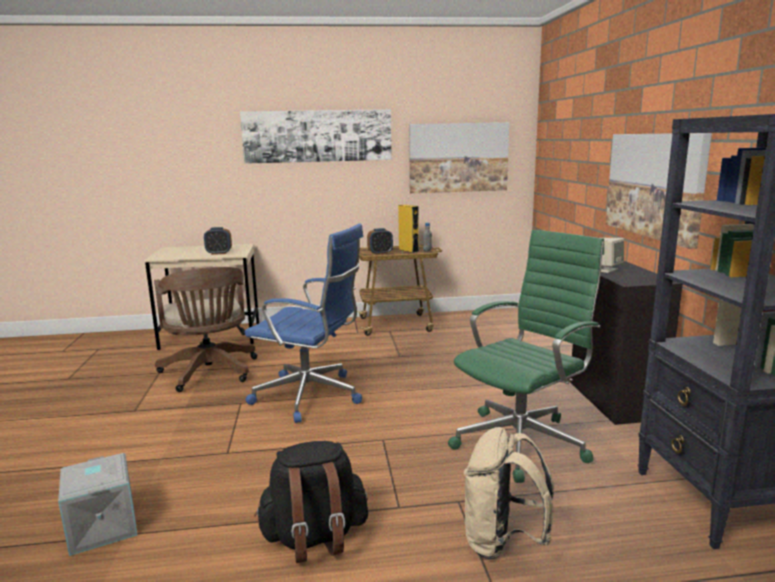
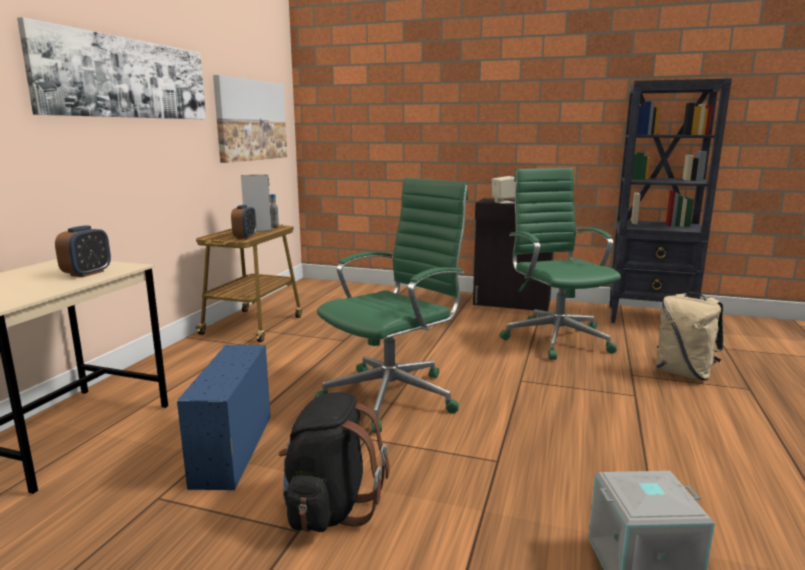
camera: 65 degrees left, 0 degrees up
(210, 373) = (232, 450): brown office chair -> blue storage box
(311, 396) = (394, 395): blue office chair -> green office chair
(315, 537) = (674, 435): black backpack -> black backpack (330, 508)
(408, 250) = (258, 230): yellow speaker -> grey speaker
(654, 185) = (508, 135): picture -> none

